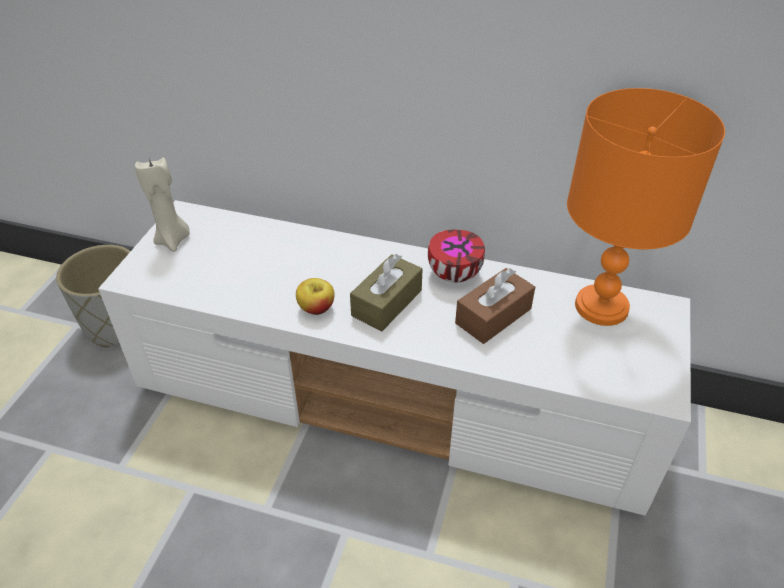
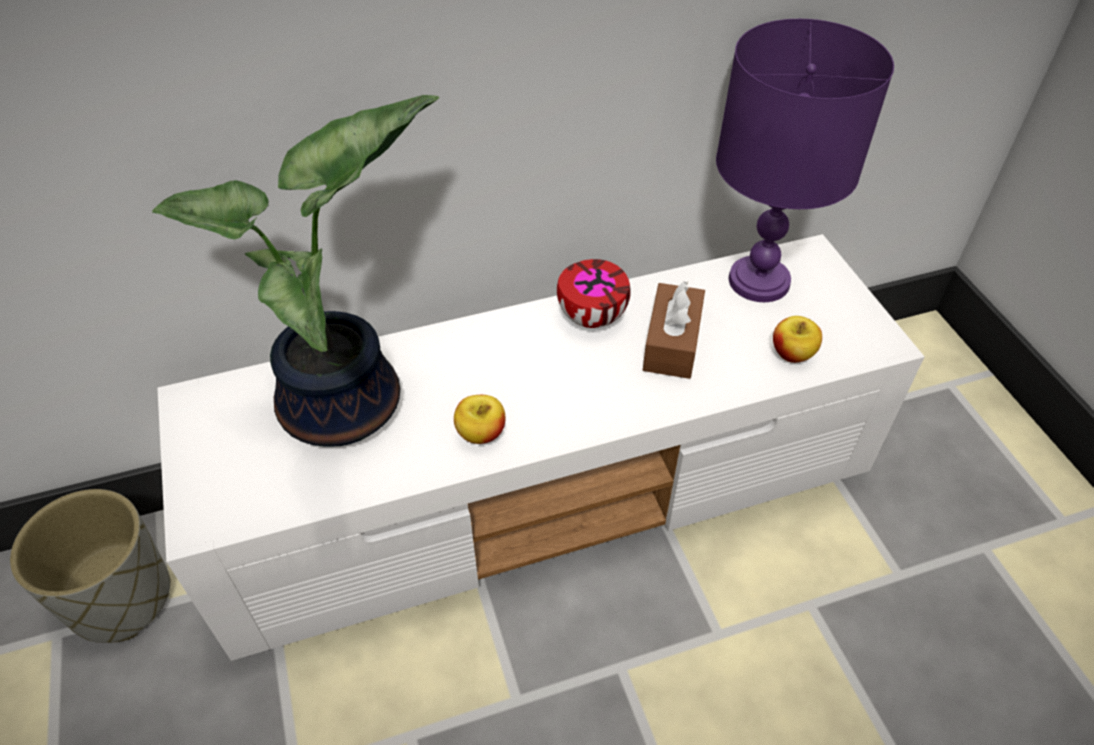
camera: 35 degrees left, 5 degrees up
(173, 240) = (211, 442): beige candle -> none
(257, 257) = (348, 408): none -> potted plant
(387, 303) = (552, 385): brown tissue box -> none
(578, 365) = (792, 353): none -> apple
(600, 307) = (758, 282): orange table lamp -> purple table lamp

